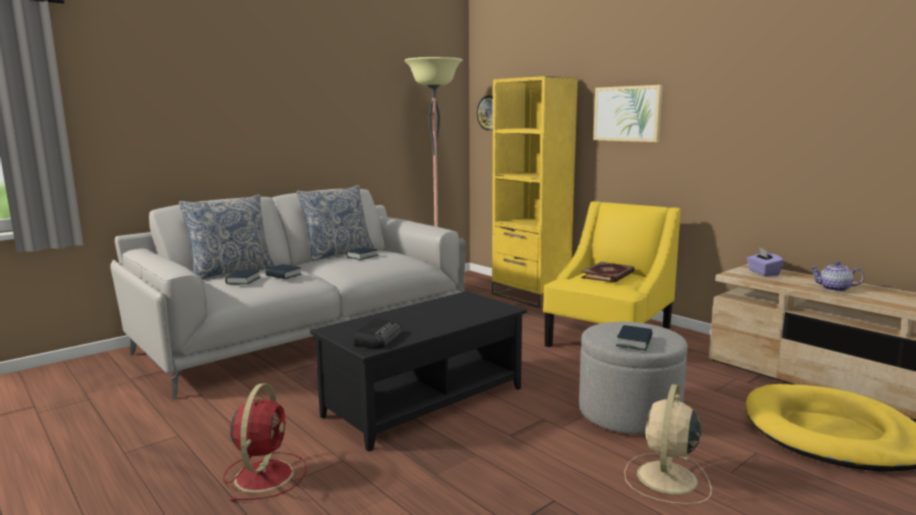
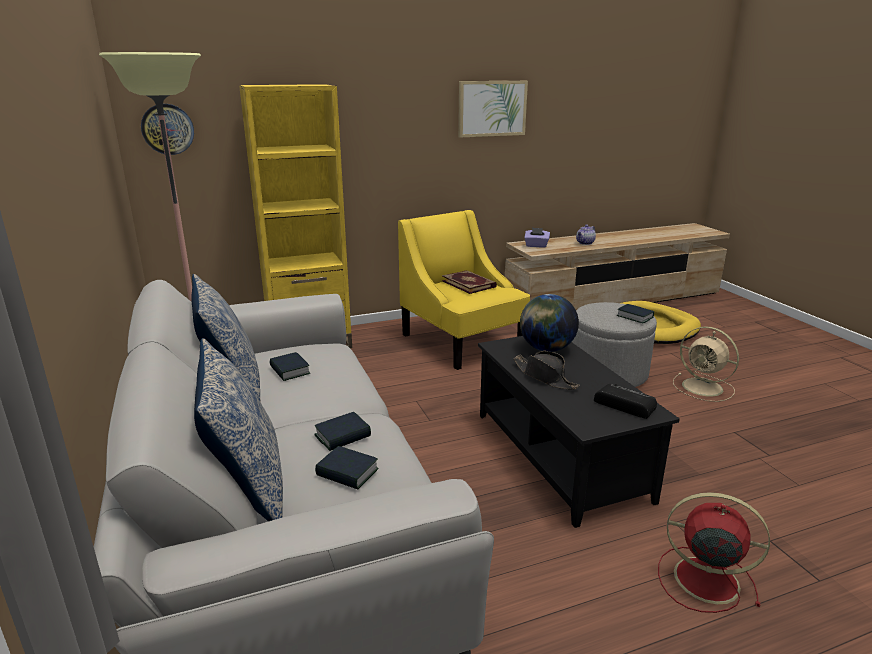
camera: 70 degrees left, 10 degrees up
(414, 313) = (545, 377): none -> black hat
(475, 309) = (546, 349): none -> globe
(627, 113) = (387, 125): picture -> picture (492, 108)

